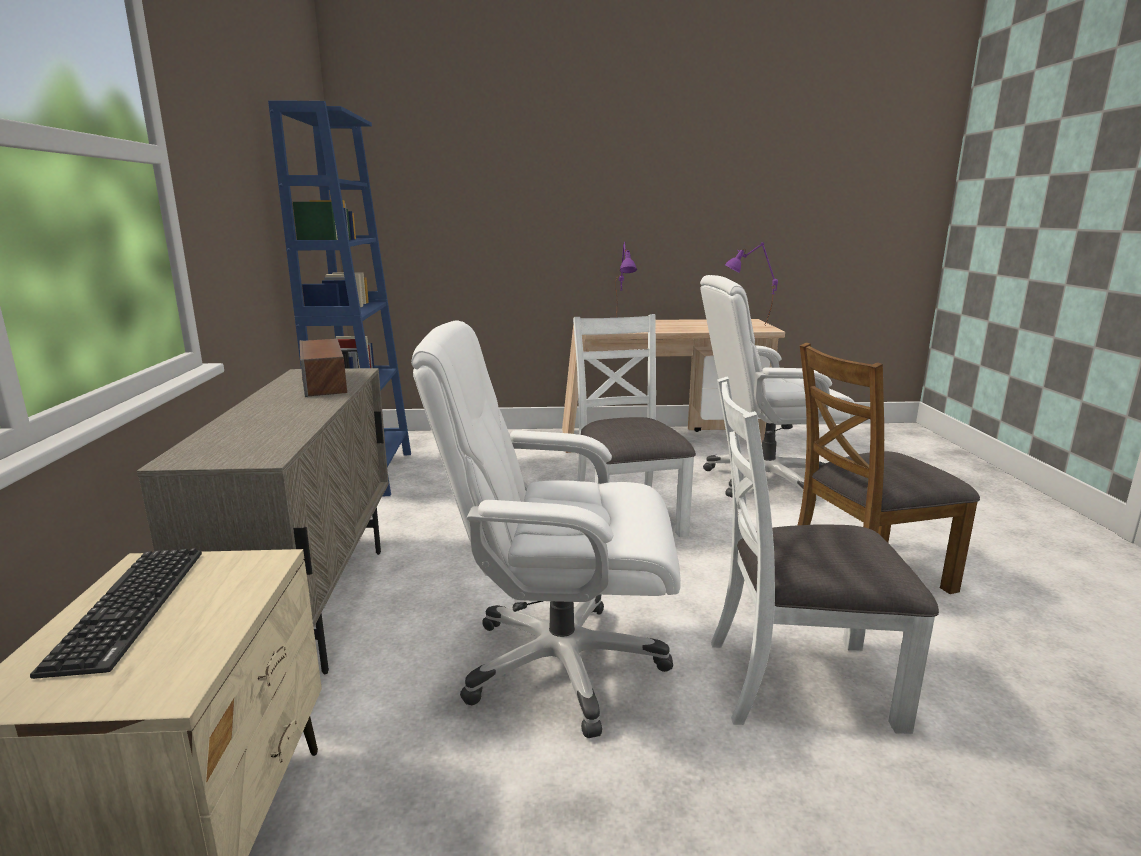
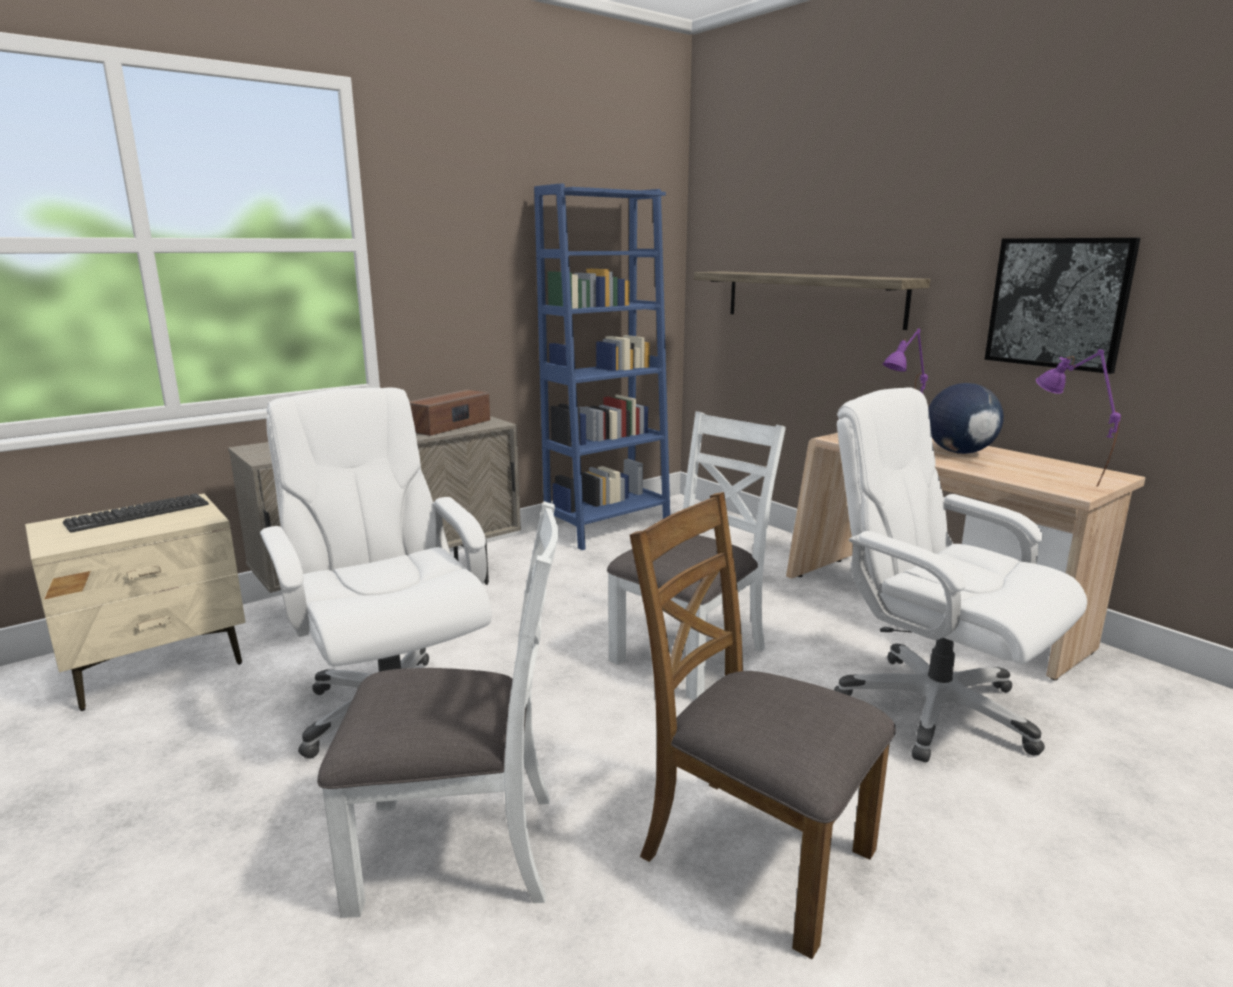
camera: 55 degrees right, 0 degrees up
(498, 226) = (811, 298): none -> shelf
(669, 324) = (959, 452): none -> globe
(695, 219) = (1058, 303): none -> picture
(798, 681) = (458, 848): white chair -> white chair turned 120 degrees clockwise

